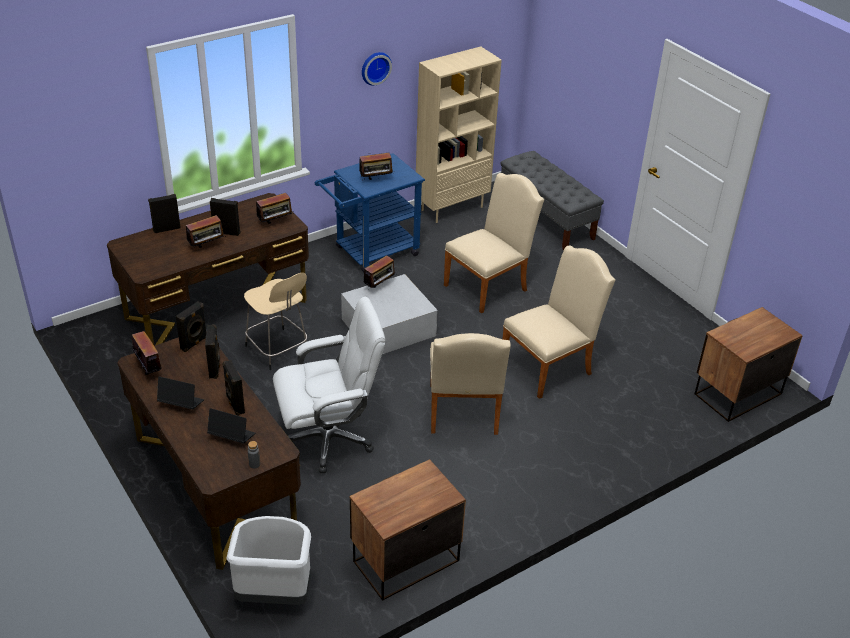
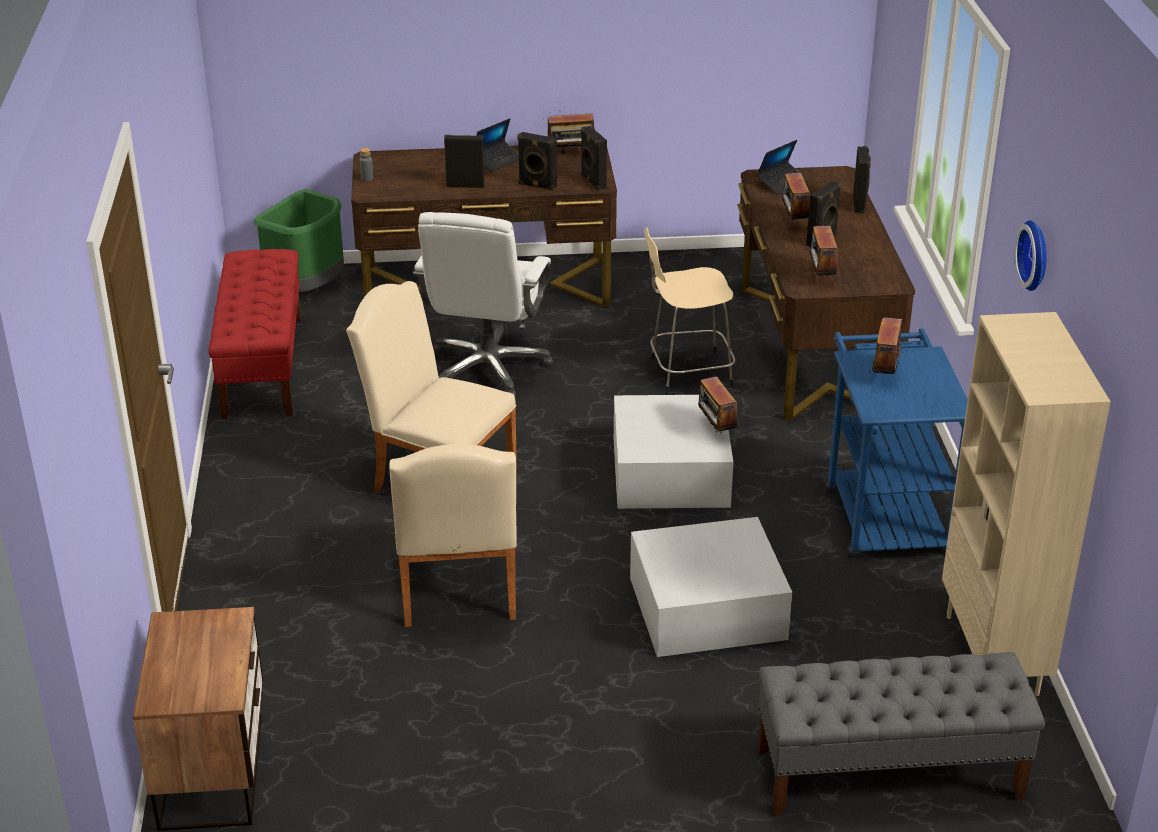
camera: 120 degrees right, 5 degrees down
(231, 436) = (419, 175): laptop -> laptop (781, 183)
(274, 593) = (308, 289): white trash can -> green trash can
(404, 560) = (263, 366): nightstand -> red bench
(489, 286) = (707, 608): beige chair -> white storage box

